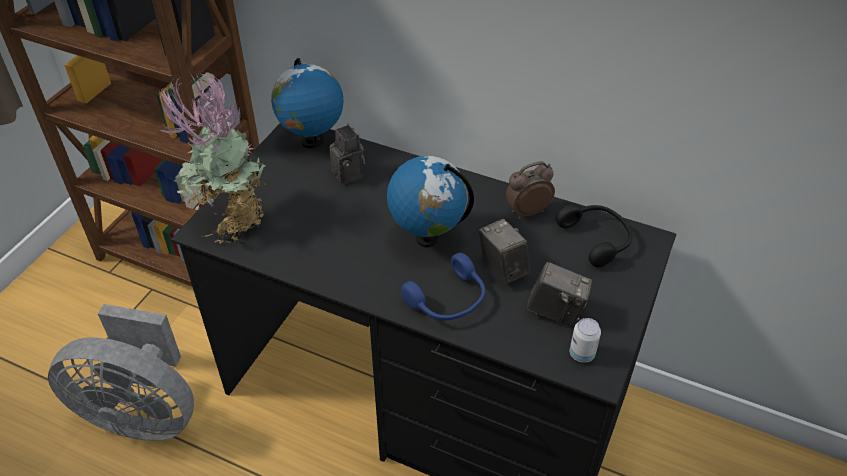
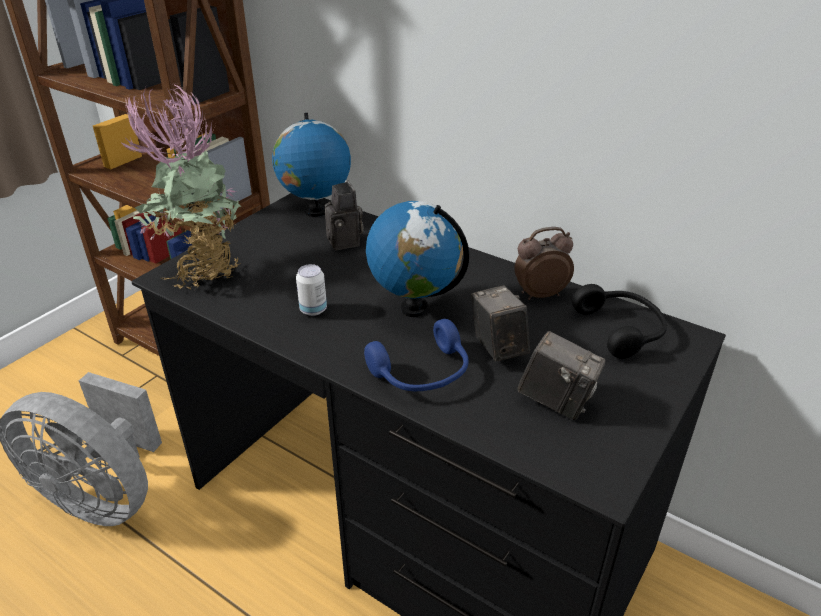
camera: 10 degrees right, 10 degrees down
(582, 354) = (583, 454): can -> can (313, 310)

